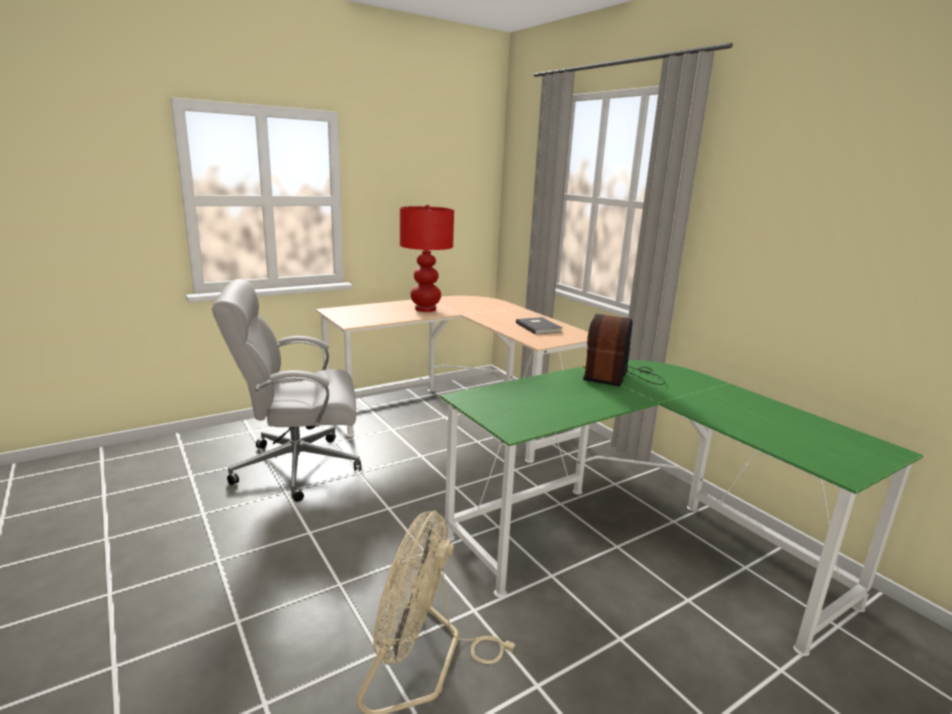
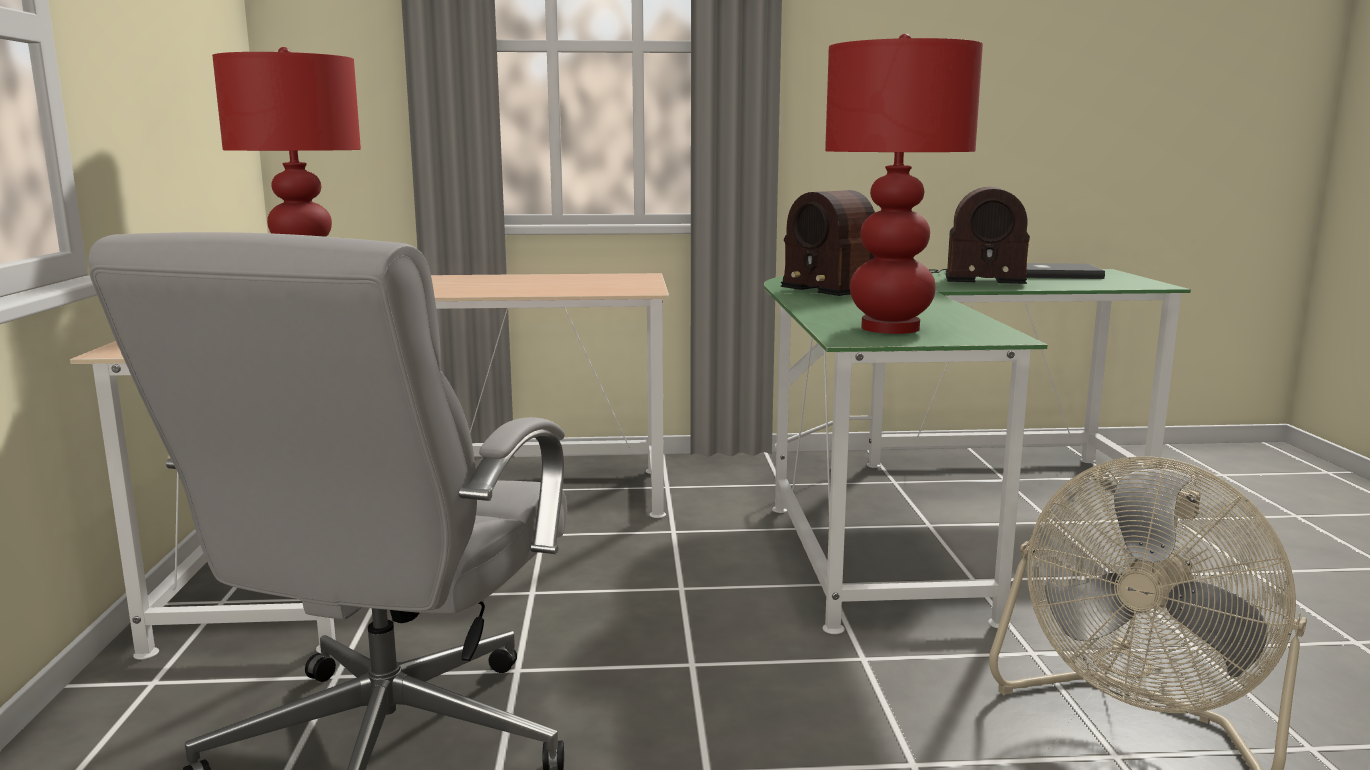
camera: 60 degrees left, 5 degrees down
(505, 402) = (889, 328): none -> red table lamp
(539, 327) = (560, 282): grey book -> grey book (1055, 274)
(734, 407) = (969, 279): none -> radio

